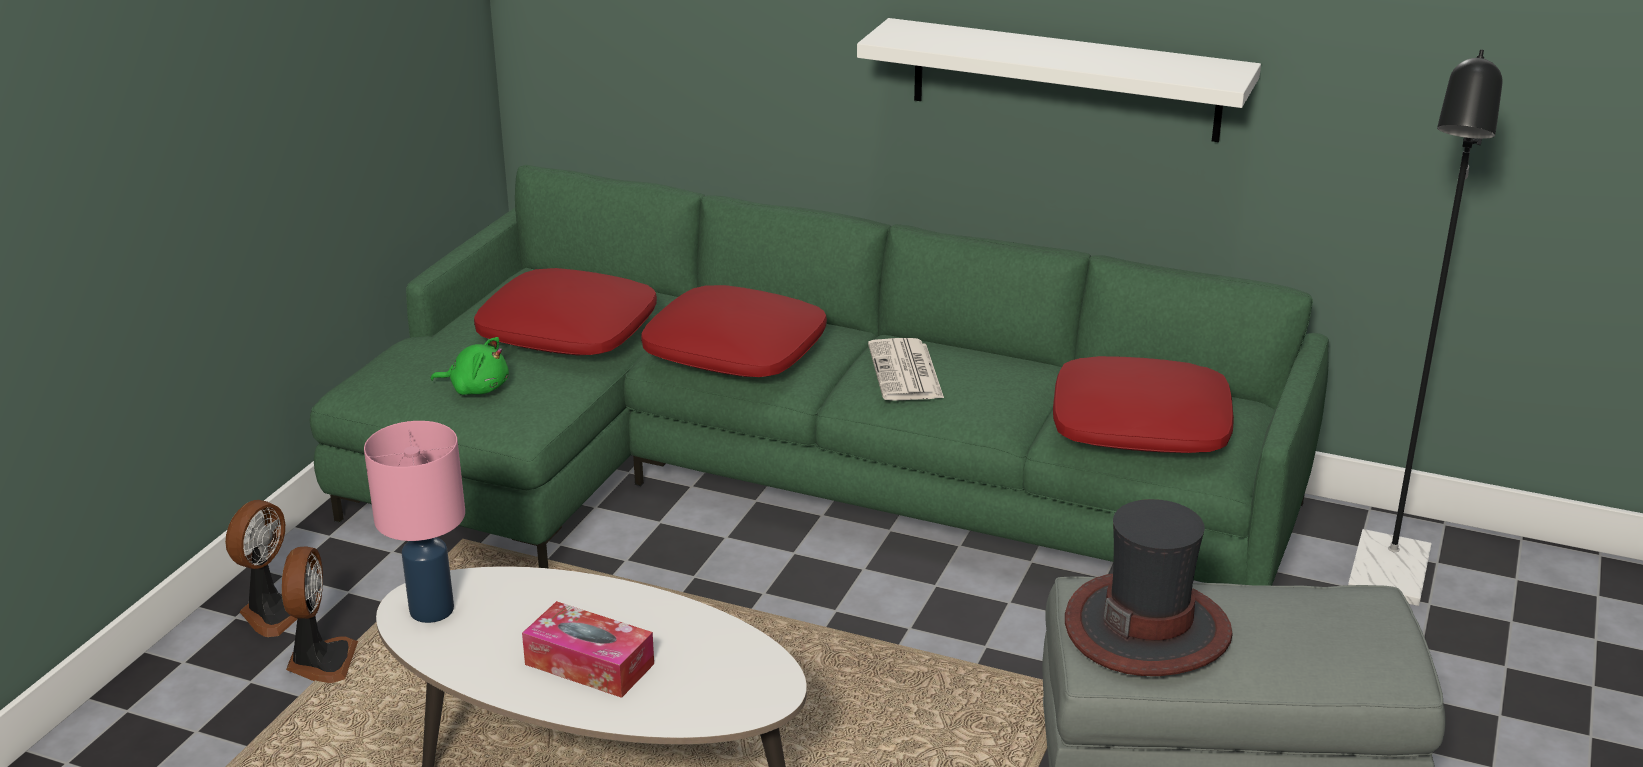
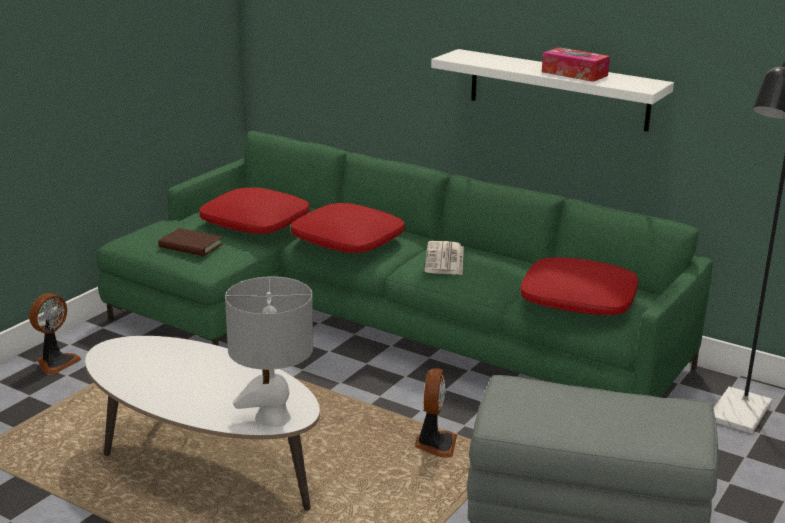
camera: 10 degrees right, 5 degrees down
(320, 662) = (72, 390): fan -> fan (435, 444)
(430, 611) = (118, 354): pink table lamp -> none
(477, 388) = (190, 246): green plush toy -> brown book
(589, 664) = (196, 390): tissue box -> tissue box (574, 74)
(735, 700) = (272, 418): none -> grey table lamp
(1148, 628) = (537, 405): hat -> none

